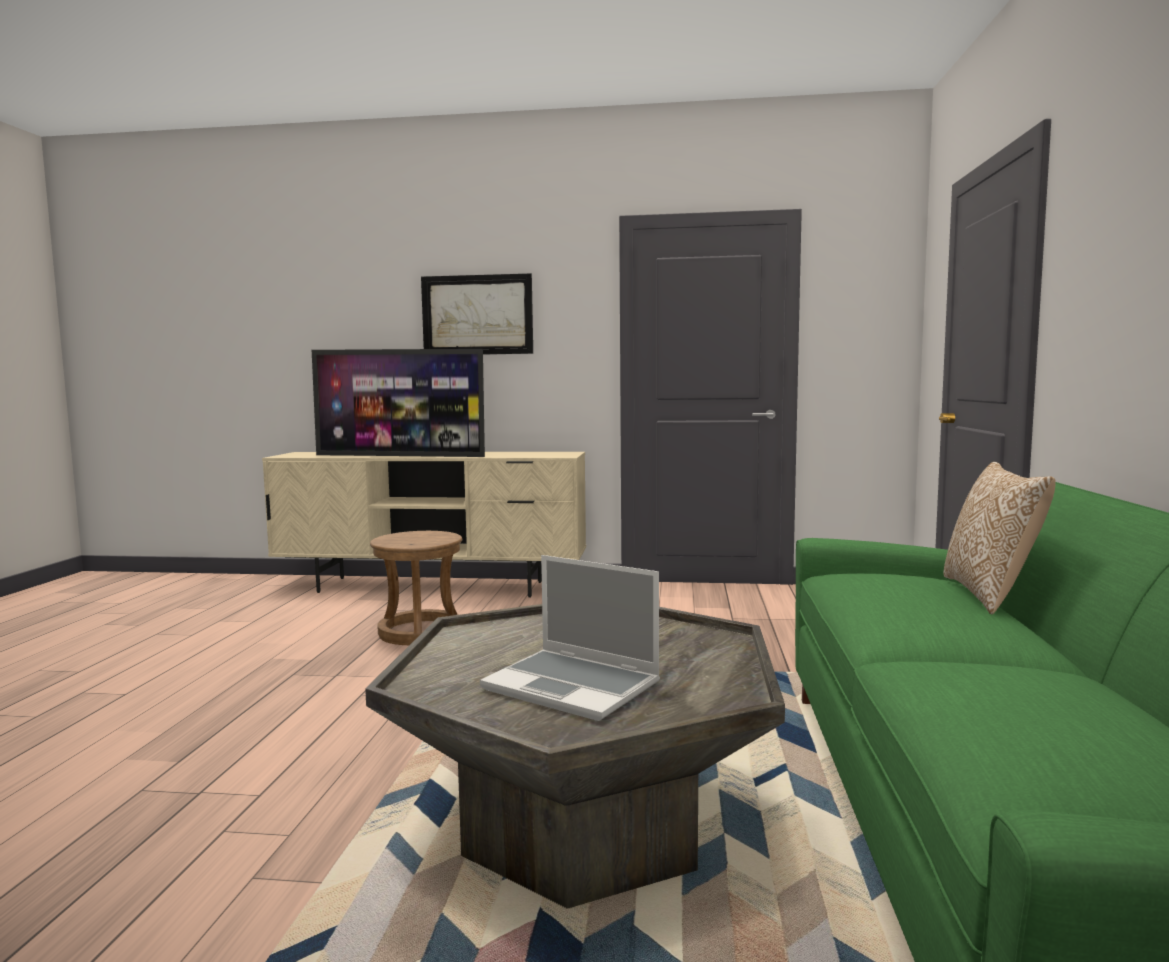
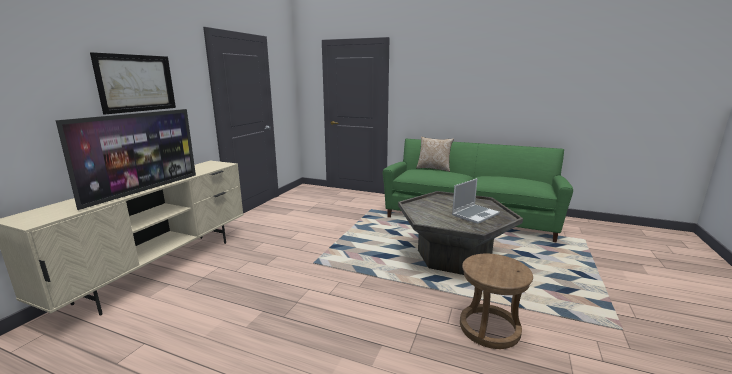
camera: 75 degrees left, 10 degrees up
(420, 631) = (249, 276): brown stool -> brown stool (489, 328)

